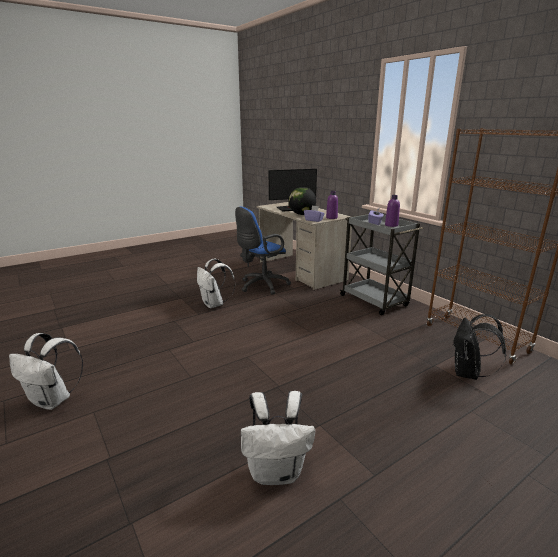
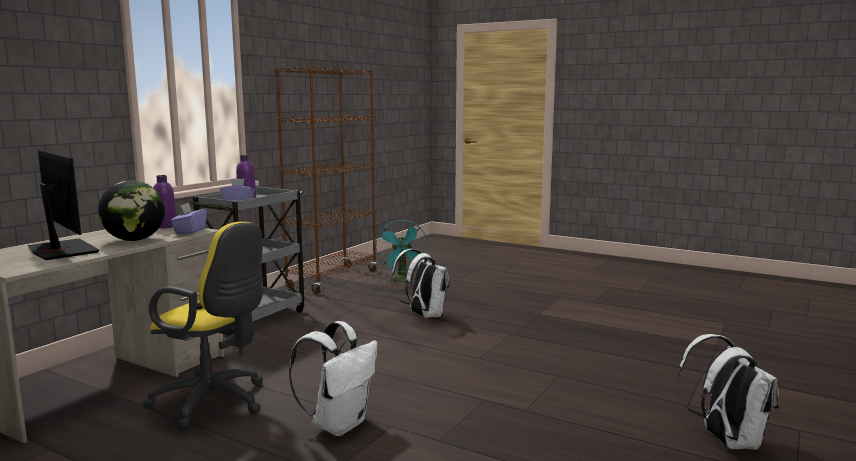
camera: 115 degrees left, 10 degrees down
(261, 286) = (214, 403): blue office chair -> yellow office chair
(276, 472) = (604, 318): white backpack -> white backpack (423, 315)
(468, 373) = (403, 281): black backpack -> turquoise fan

